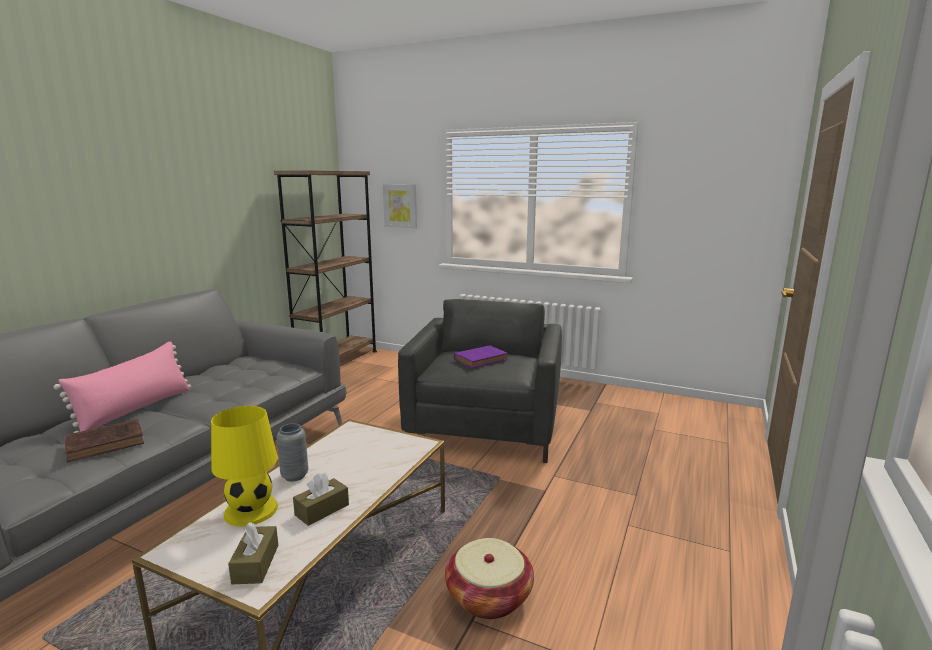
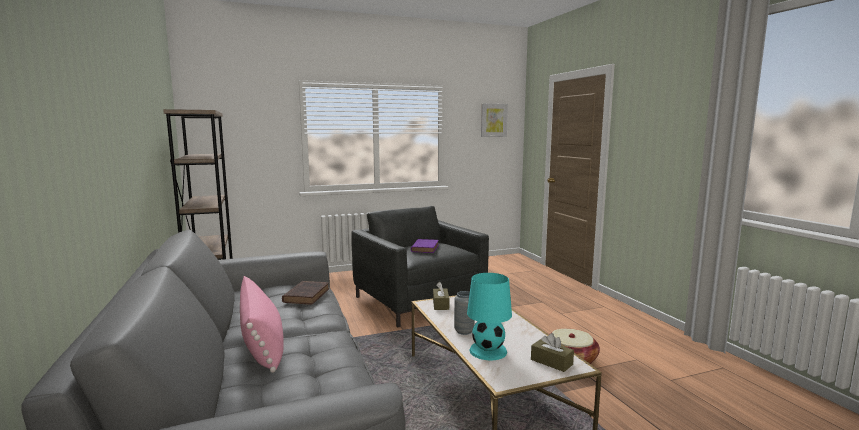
camera: 45 degrees left, 5 degrees down
(108, 443) = (321, 362): brown book -> brown book (307, 295)
(251, 511) = (488, 351): yellow table lamp -> turquoise table lamp
(322, 510) = (517, 334): brown tissue box -> brown tissue box (440, 304)
(400, 206) = (254, 144): picture -> picture (493, 120)

